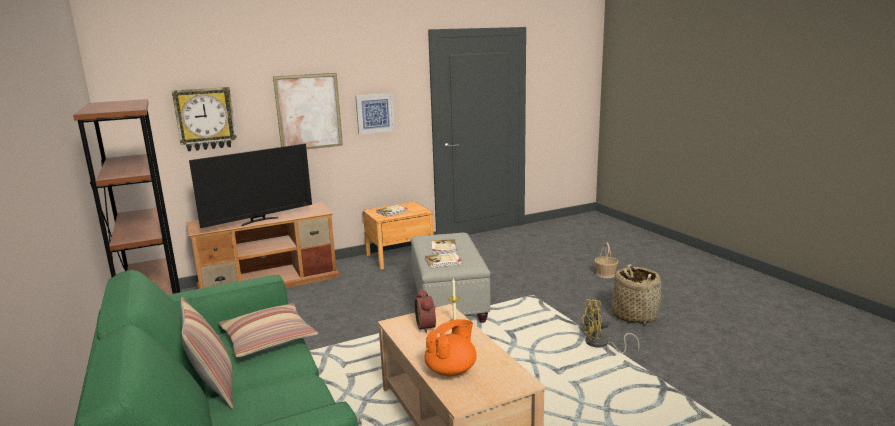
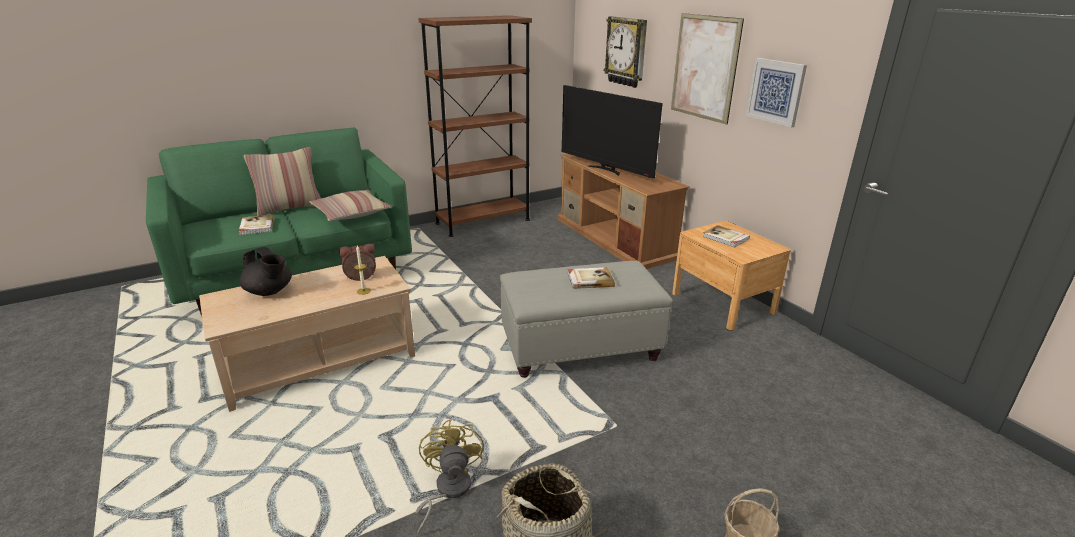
camera: 85 degrees right, 10 degrees up
(443, 262) = (539, 281): book -> book (256, 226)
(451, 370) = (269, 292): orange teapot -> black teapot

